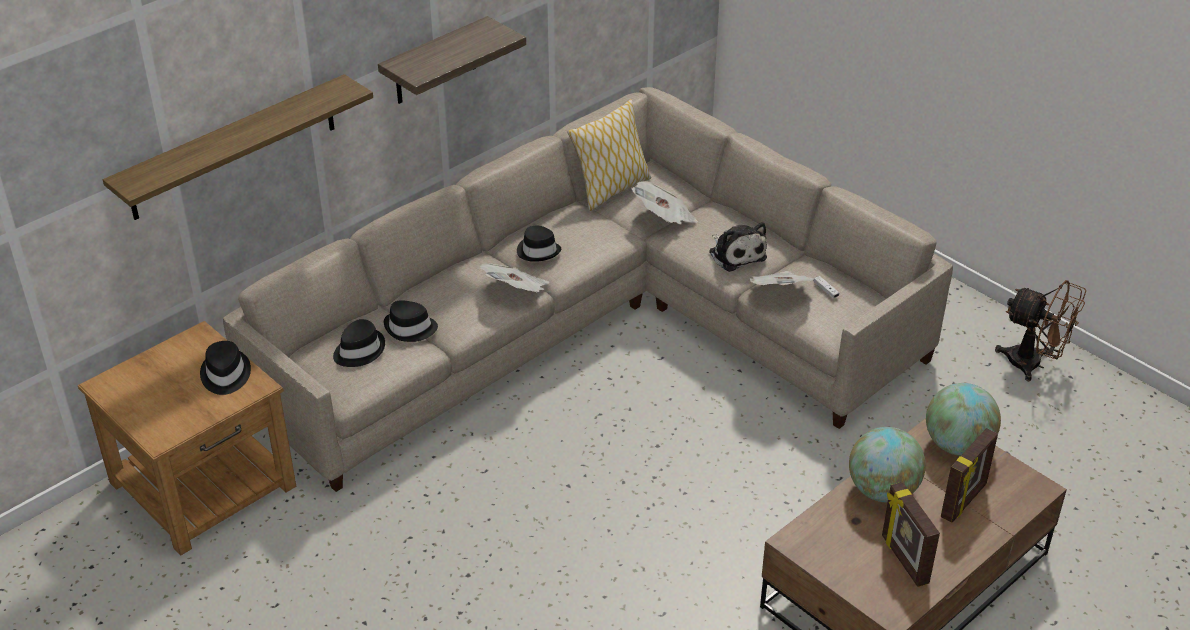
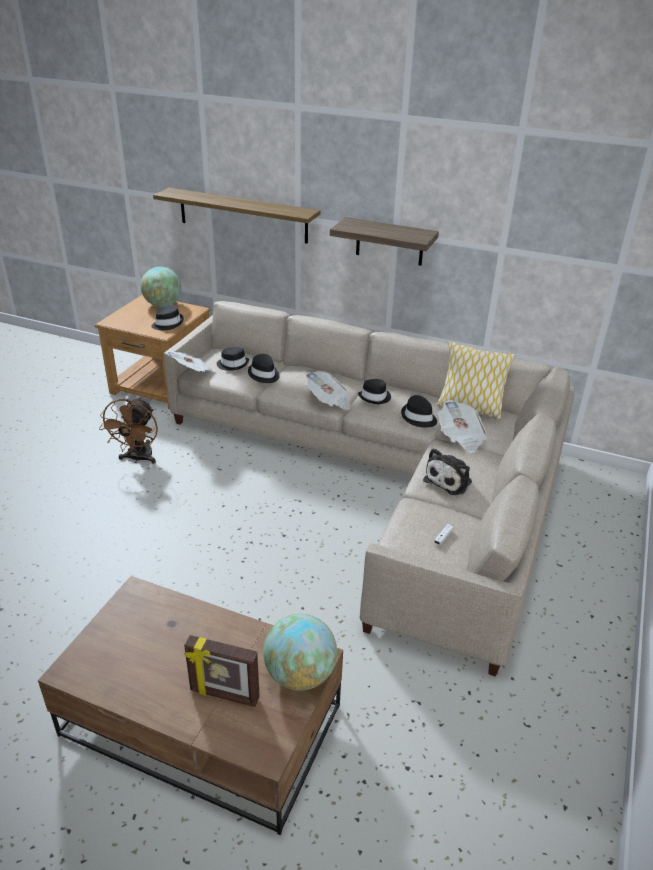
camera: 65 degrees right, 5 degrees down
(606, 233) = (418, 418): none -> black hat
(779, 292) = (420, 513): newspaper -> newspaper (192, 372)
(882, 490) = (215, 633): globe -> globe (163, 305)
(903, 560) = (132, 665): picture frame -> none
(1033, 364) = (557, 766): brown fan -> brown fan (138, 459)

